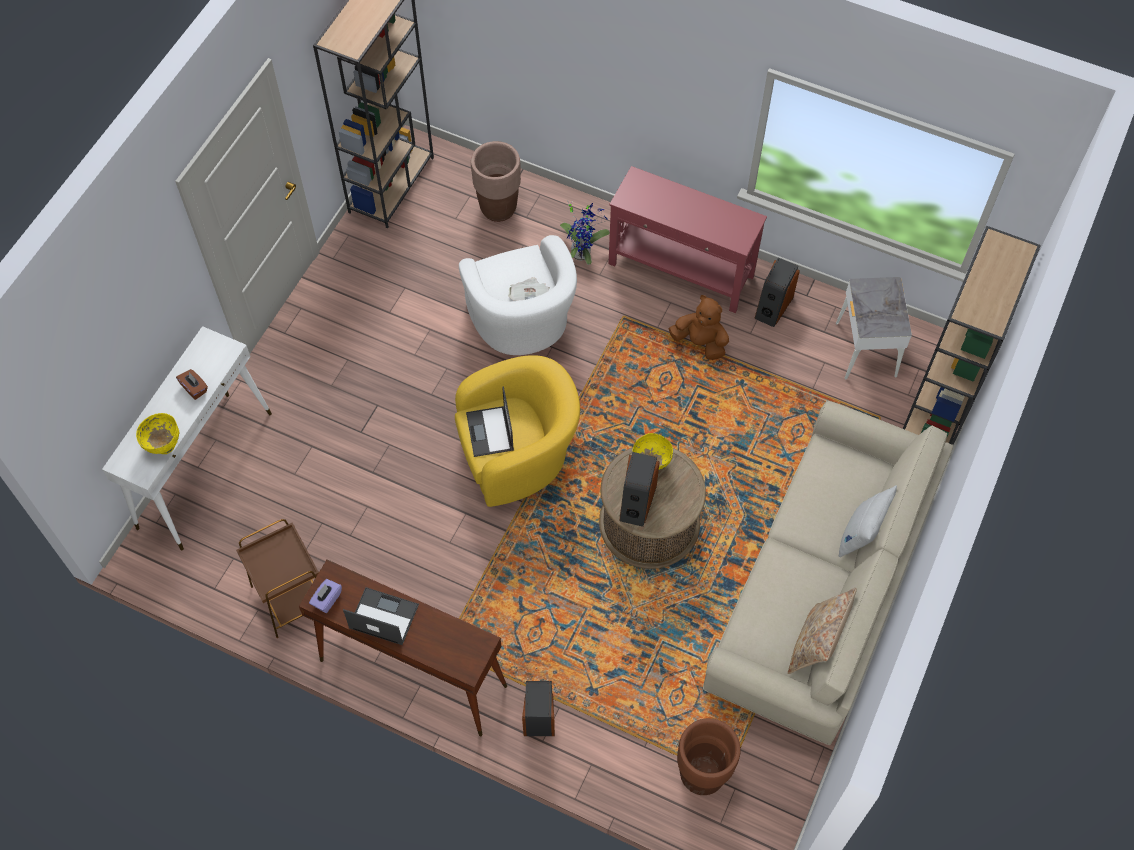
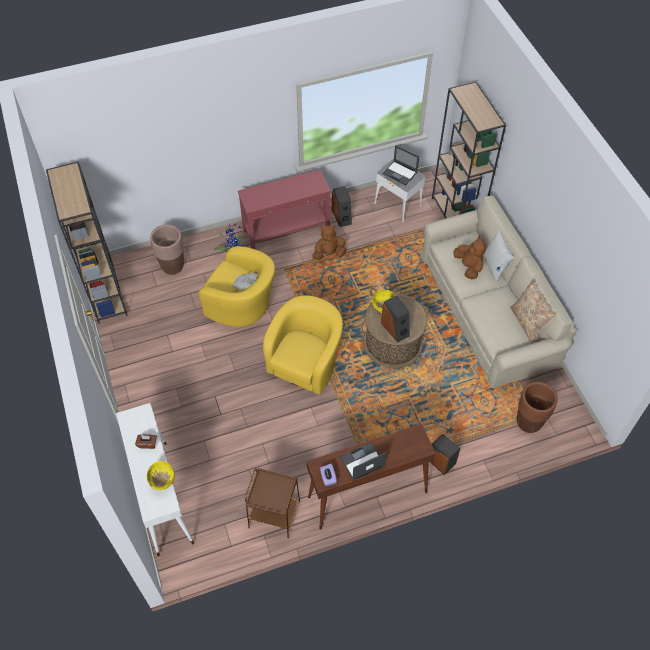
camera: 45 degrees left, 5 degrees down
(490, 432) = (296, 355): laptop -> laptop (400, 173)
(522, 324) = (242, 307): white armchair -> yellow armchair
(825, 505) = (468, 267): none -> brown plush toy

